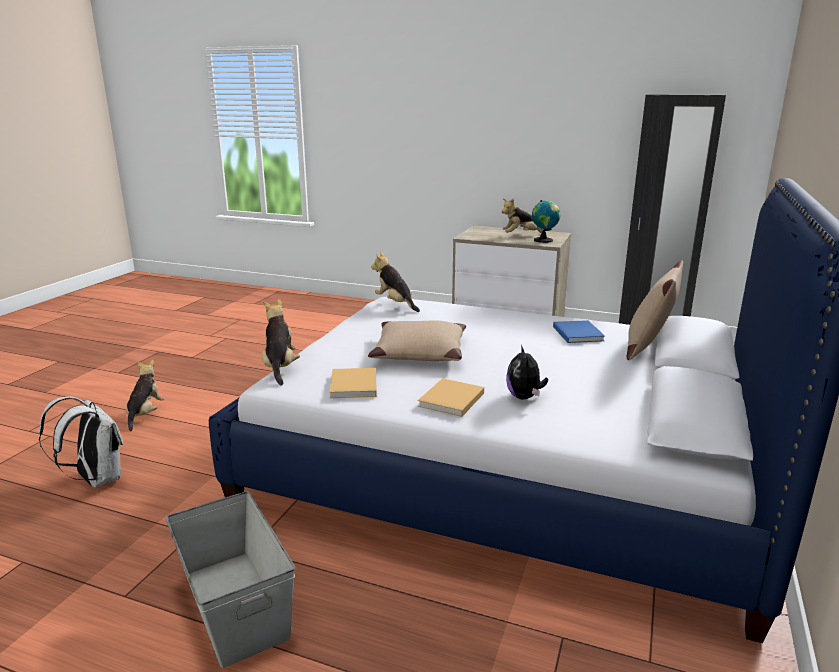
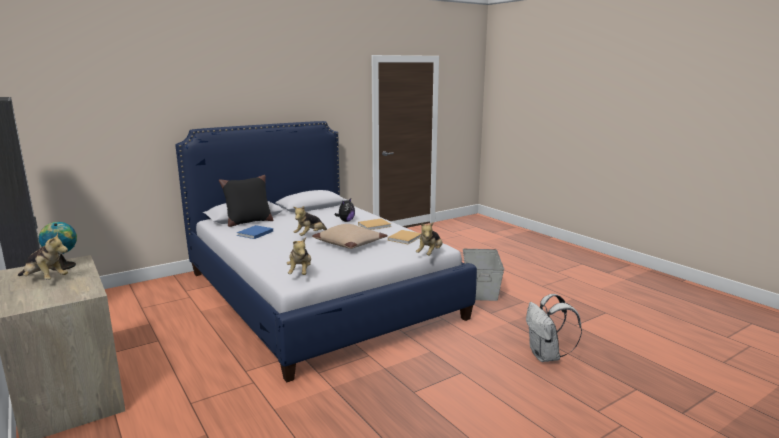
camera: 145 degrees left, 5 degrees down
(145, 414) = (512, 406): plush toy -> plush toy (310, 235)
(648, 347) = (248, 222): beige pillow -> black pillow

